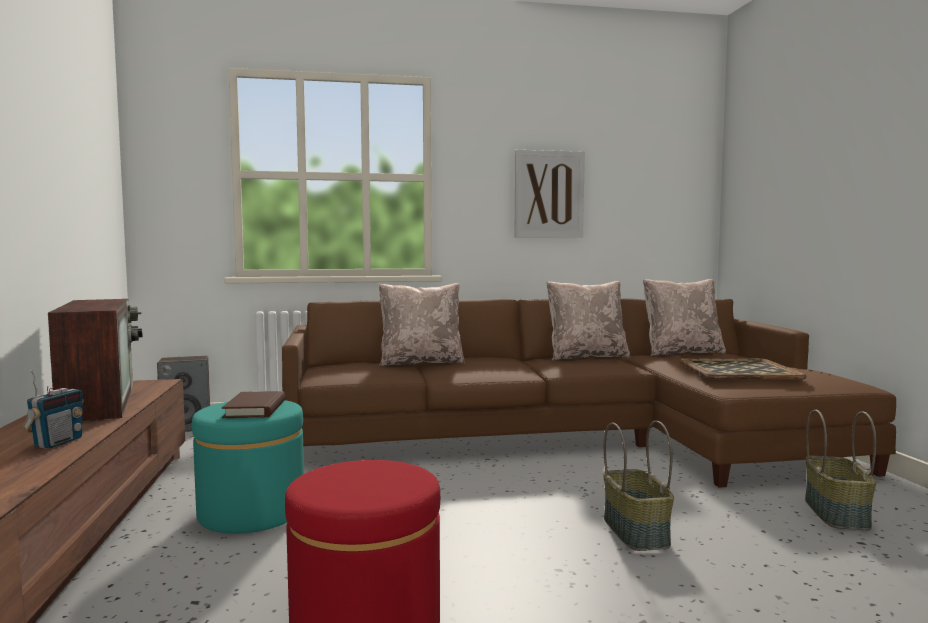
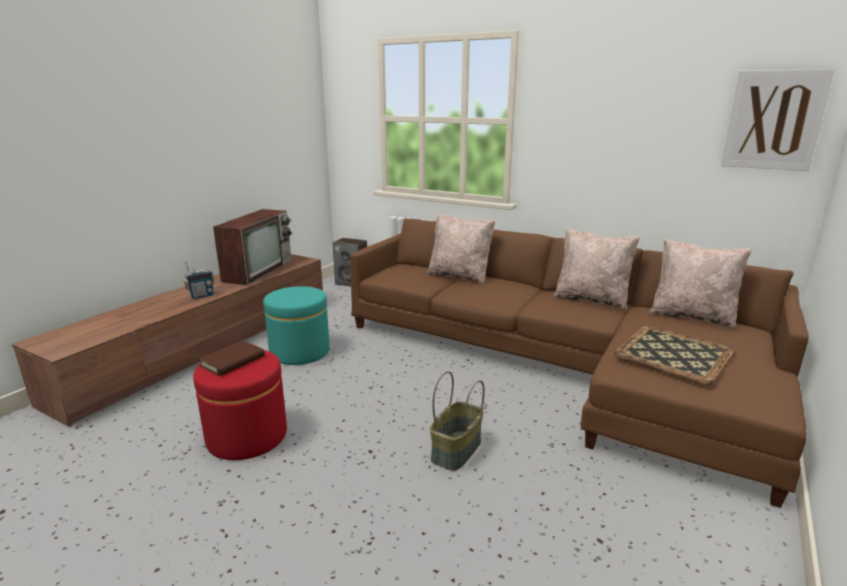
camera: 40 degrees right, 15 degrees up
(255, 409) = (296, 296): brown book -> brown book (232, 361)
(549, 194) = (619, 138): picture -> picture (774, 120)
(838, 514) = (637, 512): basket -> none

